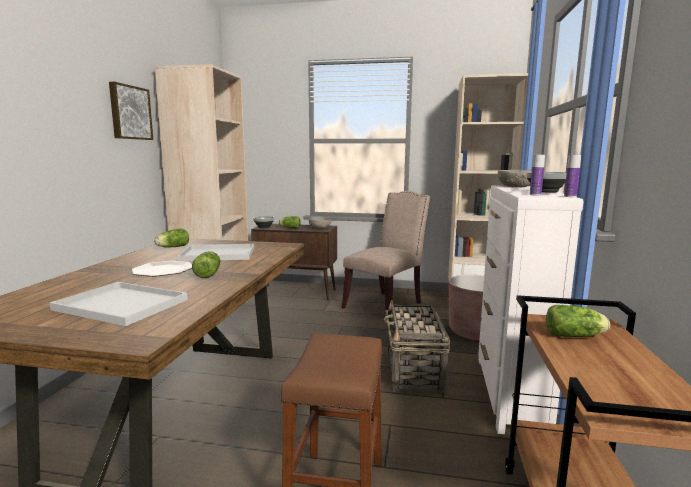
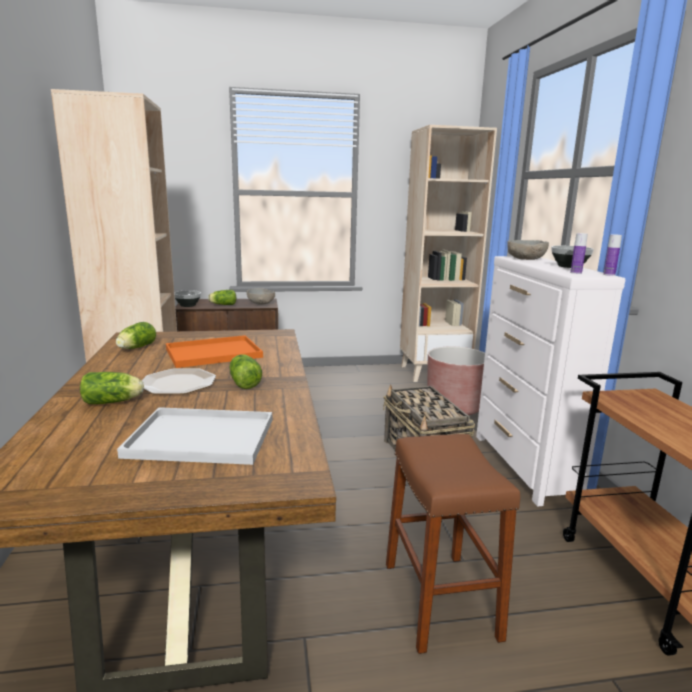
camera: 20 degrees left, 5 degrees up
(129, 112) = (31, 159): picture -> none
(220, 254) = (215, 352): white tray -> orange tray
(386, 305) = (345, 387): beige chair -> none
(576, 336) = (647, 409): lettuce -> lettuce (114, 402)

